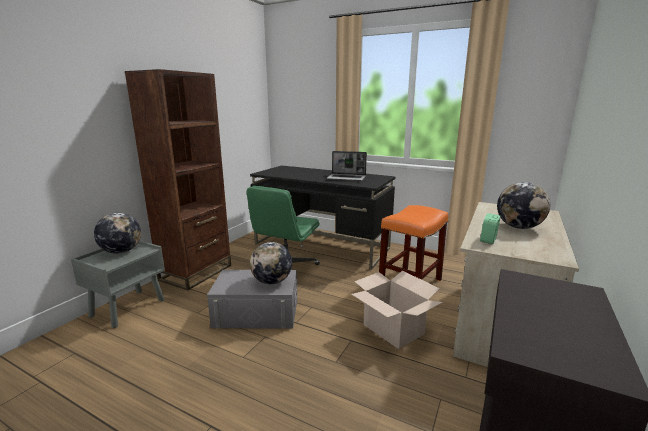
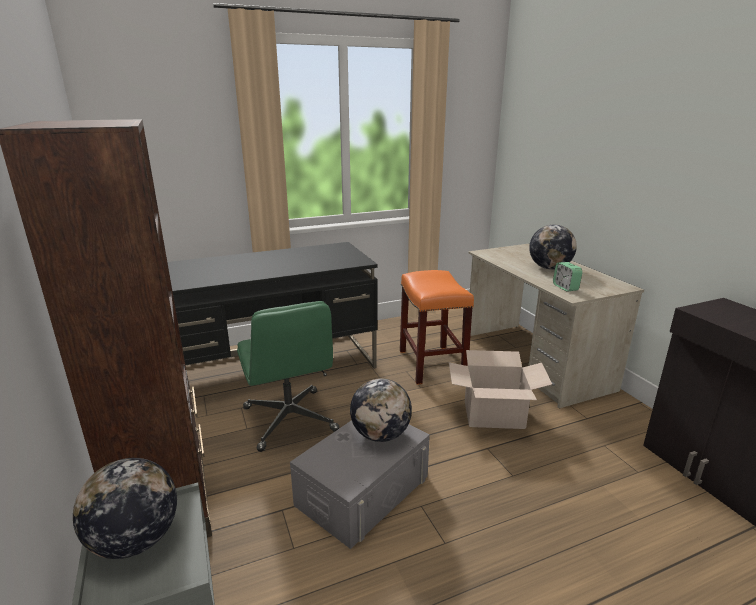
camera: 50 degrees left, 5 degrees up
(347, 178) = (310, 259): laptop -> none

